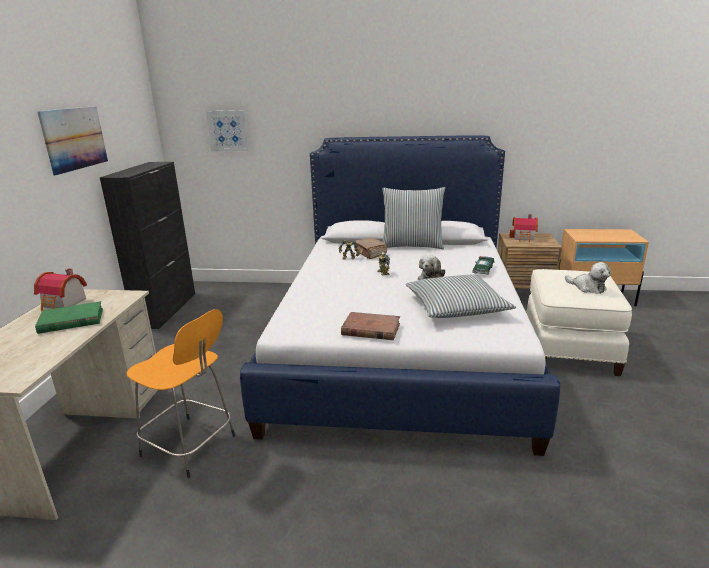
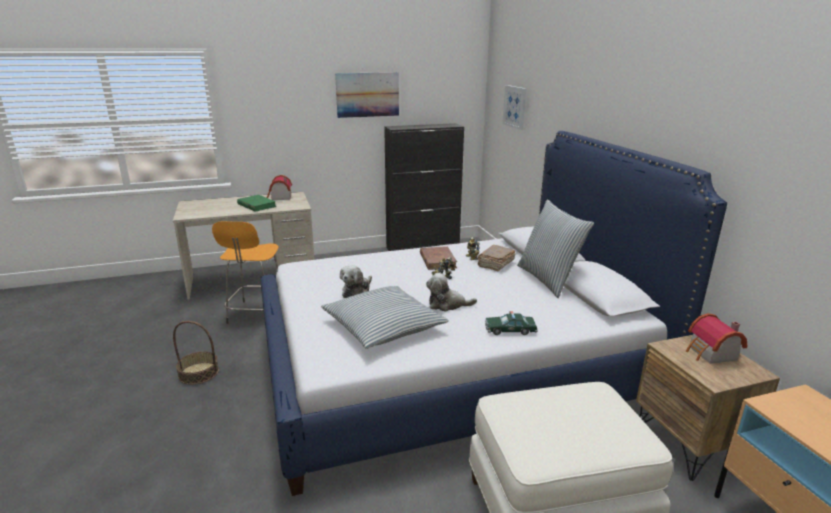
camera: 65 degrees right, 0 degrees up
(301, 513) = (198, 373): none -> basket
(370, 329) = (310, 295): brown book -> brown book (437, 260)
(587, 288) = (554, 428): plush toy -> plush toy (357, 292)

